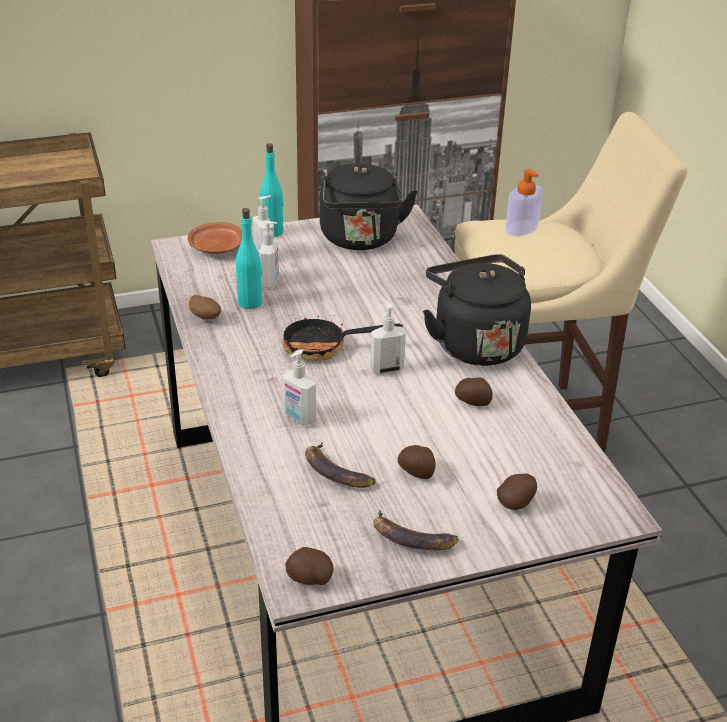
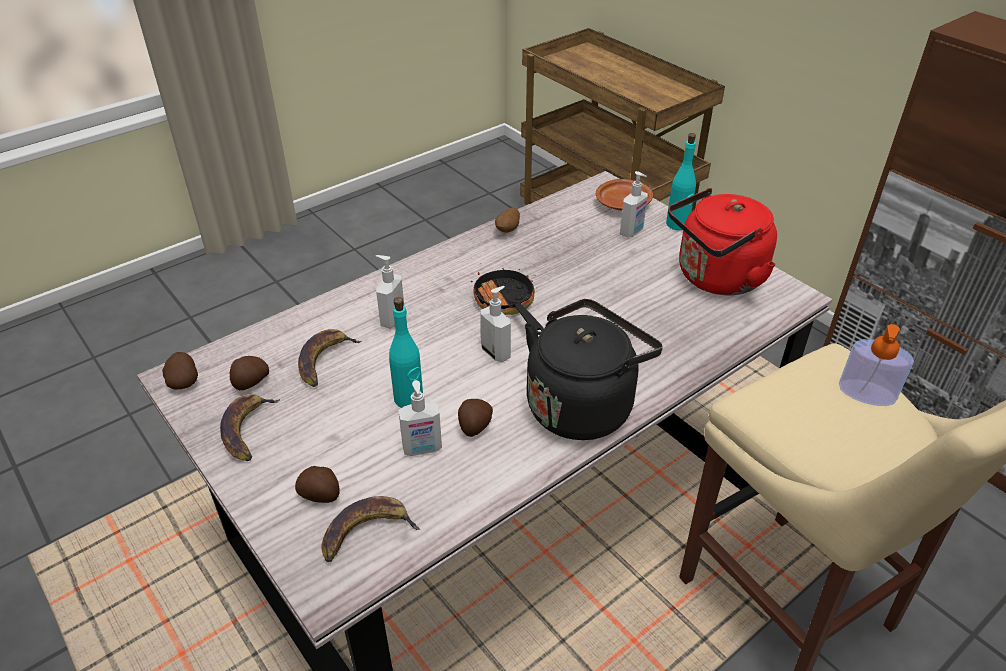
camera: 70 degrees right, 5 degrees up
(250, 302) = (548, 246): turquoise bottle -> turquoise bottle (409, 399)
(270, 282) = (591, 247): soap dispenser -> soap dispenser (422, 449)
(360, 240) = (715, 278): black kettle -> red kettle
(417, 472) = (343, 412): potato -> potato (250, 383)
(566, 483) = (366, 531): none -> banana

